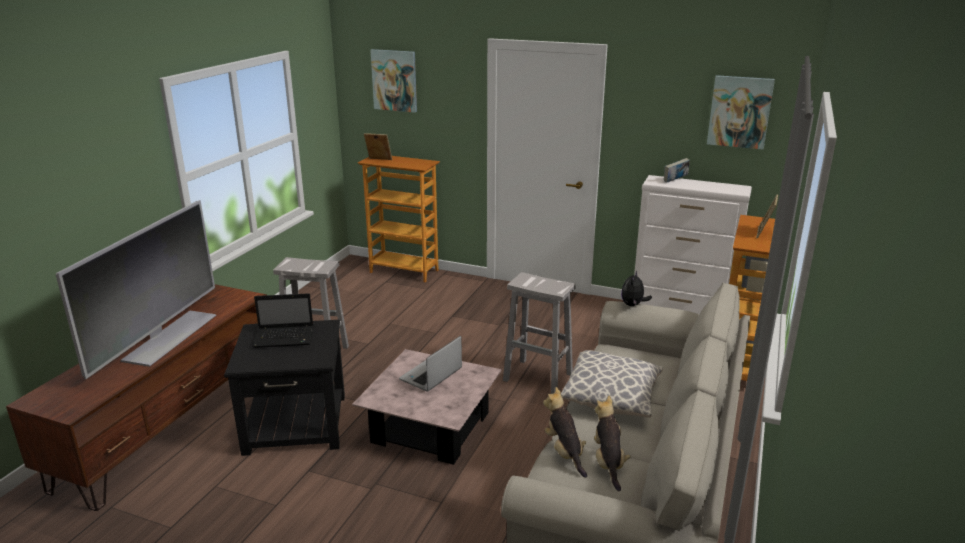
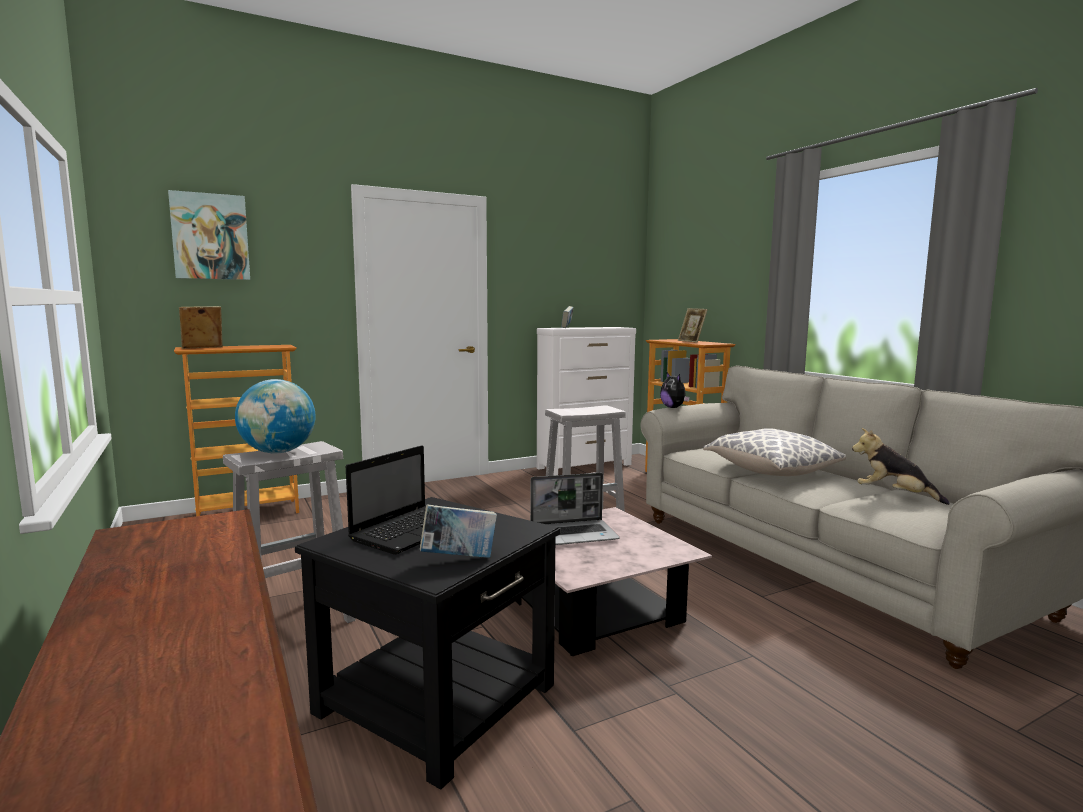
camera: 50 degrees left, 15 degrees down
(168, 337) = (184, 606): television -> none
(264, 362) = (459, 558): none -> book
(305, 264) = (278, 452): none -> globe
(431, 375) = (574, 534): laptop -> laptop turned 90 degrees counterclockwise
(565, 452) = (862, 503): plush toy -> none
(739, 112) = (600, 261): picture -> none

